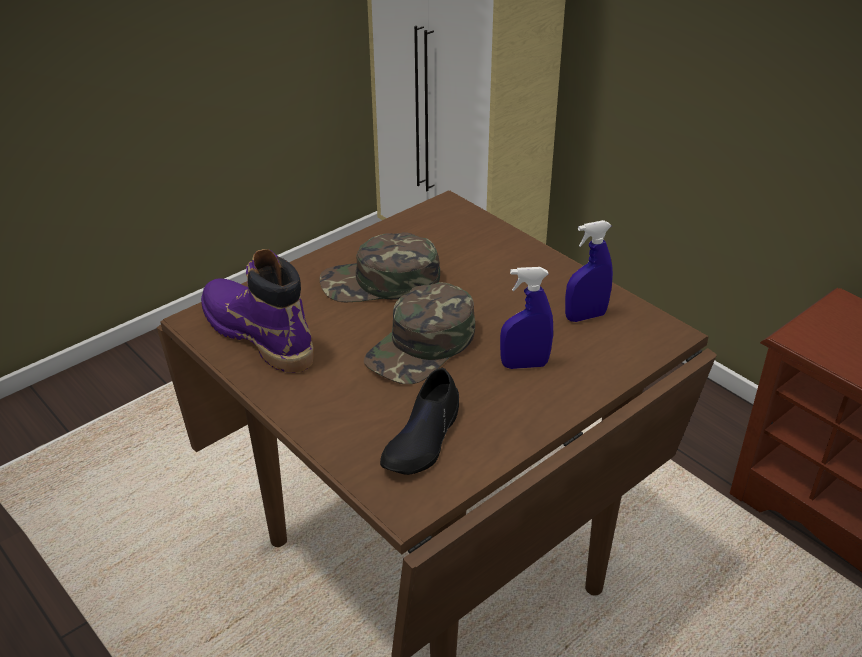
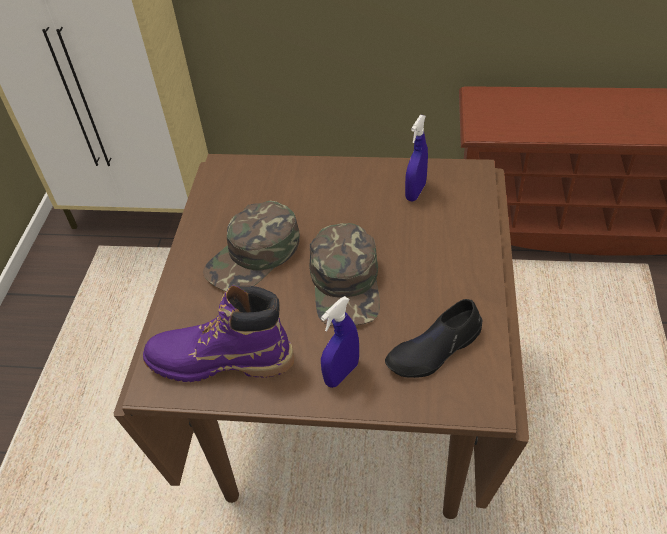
camera: 40 degrees left, 10 degrees up
(422, 439) = (434, 349): black shoe -> black shoe turned 75 degrees clockwise
(524, 365) = (424, 251): blue spray bottle -> blue spray bottle (341, 373)

